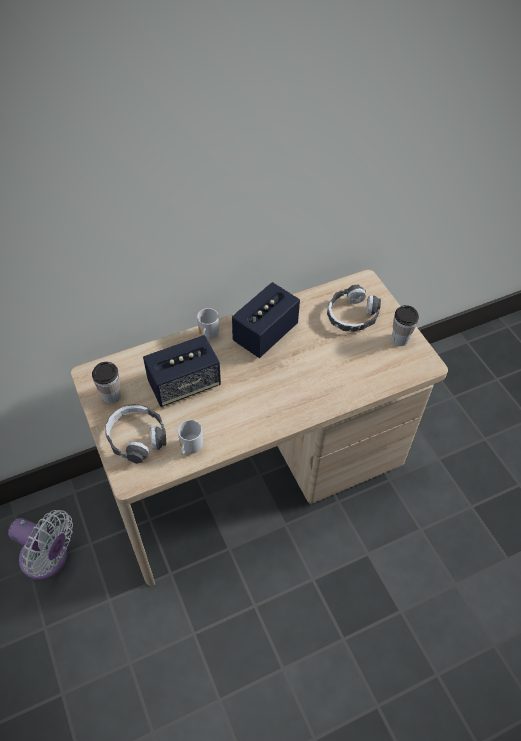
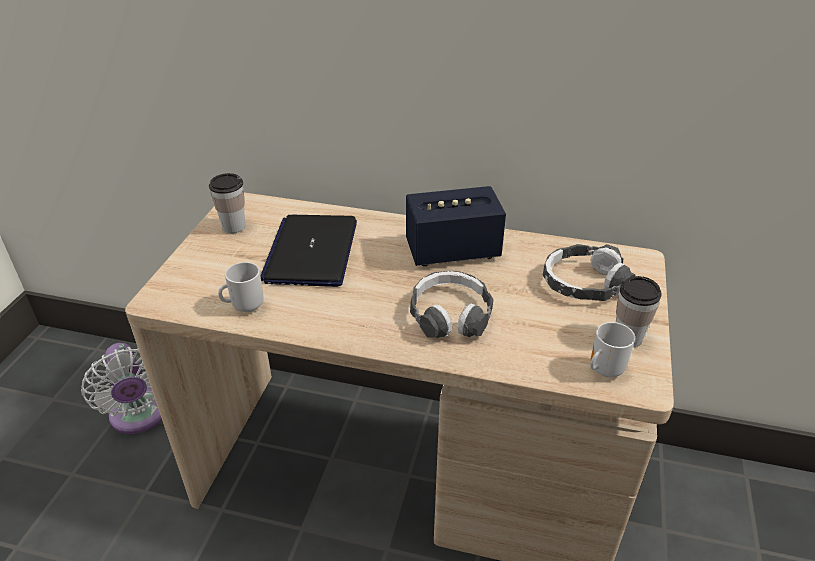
camera: 40 degrees right, 15 degrees down
(136, 437) = (210, 270): headphones -> headphones (450, 314)
(184, 384) = (311, 251): speaker -> laptop
(207, 335) = (387, 224): mug -> mug (603, 370)

